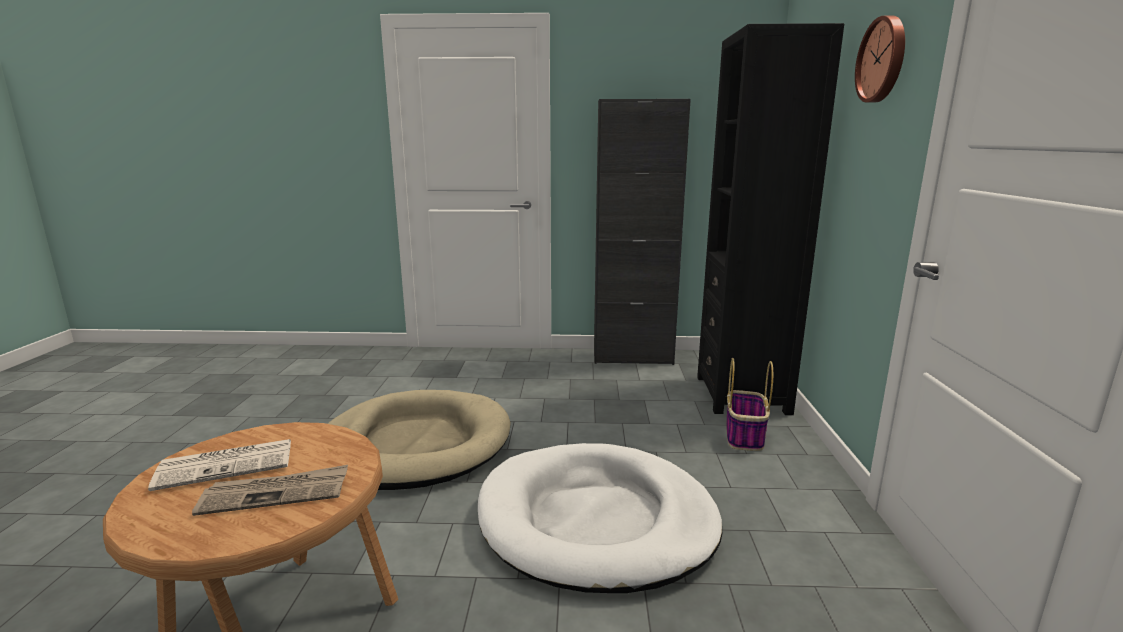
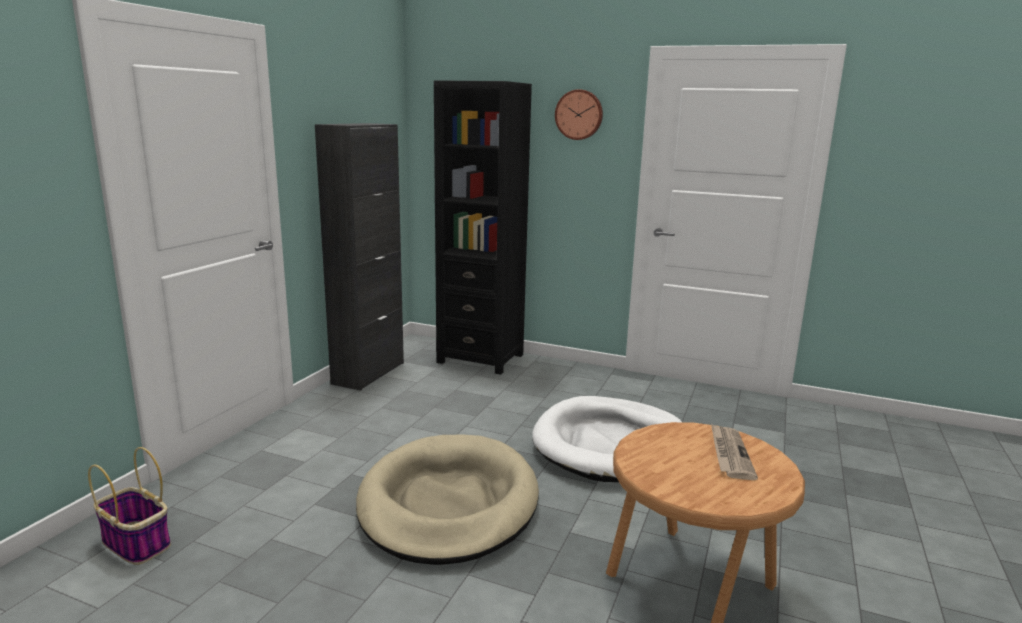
camera: 70 degrees left, 0 degrees up
(228, 464) = (684, 472): newspaper -> none
(744, 436) = (538, 375): basket -> basket (137, 543)

